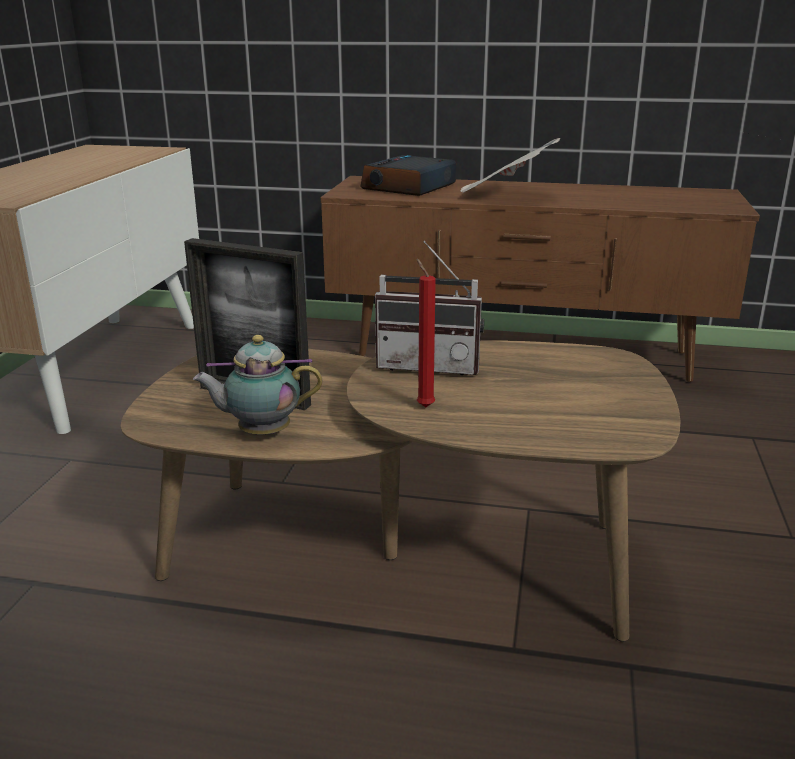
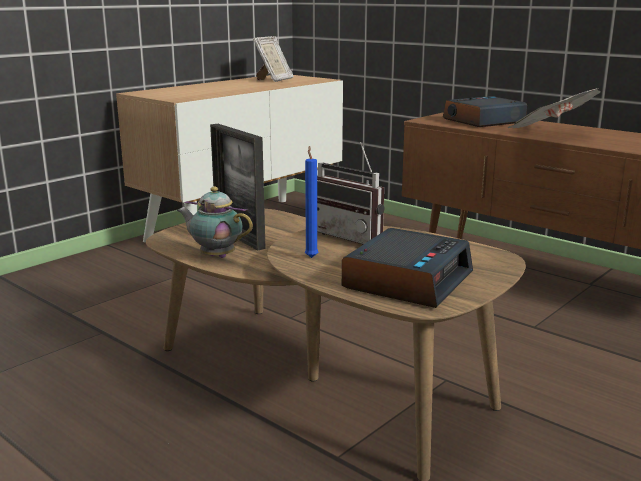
camera: 30 degrees right, 5 degrees down
(96, 156) = (274, 80): none -> picture frame
(423, 406) = (311, 257): red candle -> blue candle
(570, 410) = (407, 280): none -> alarm clock

